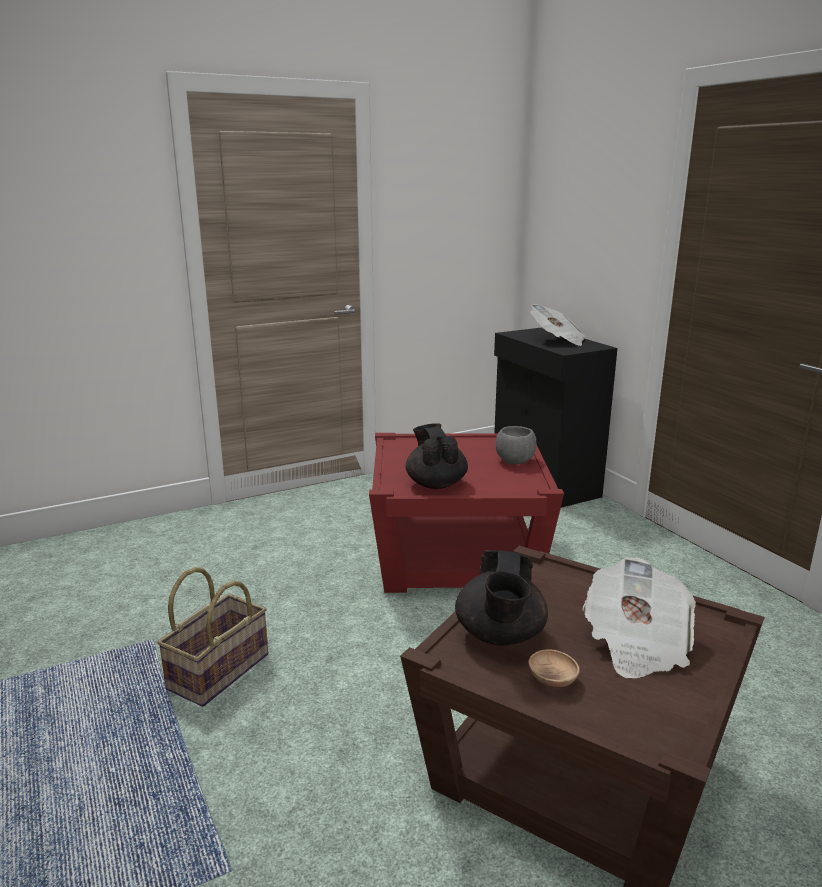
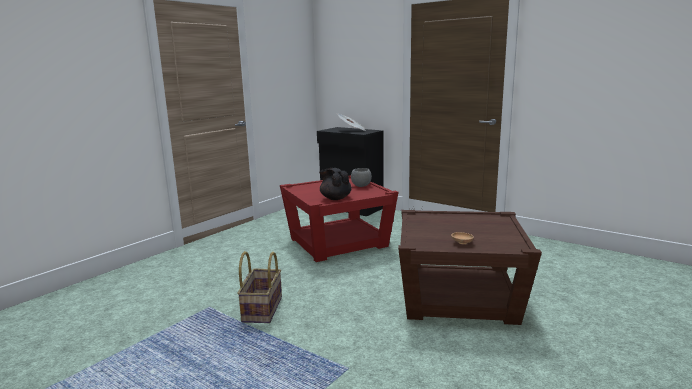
camera: 25 degrees left, 5 degrees down
(500, 636) = (427, 236): black teapot -> none
(635, 644) = (479, 228): newspaper -> none

